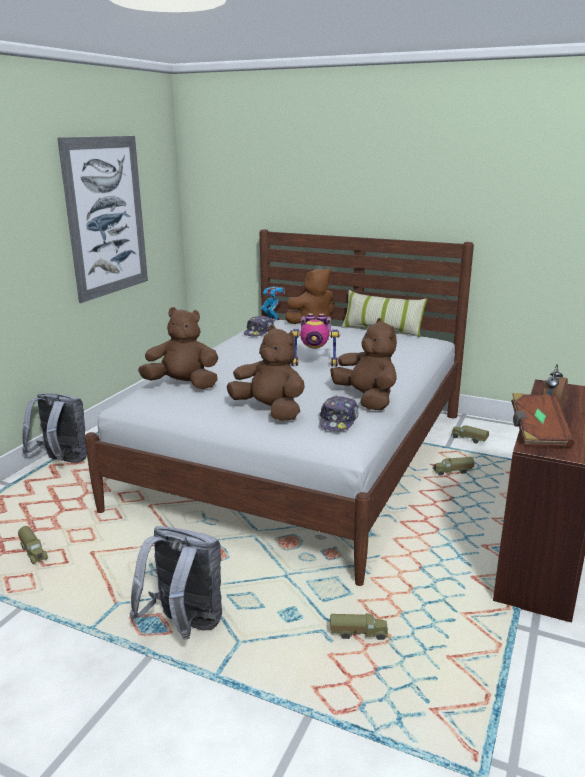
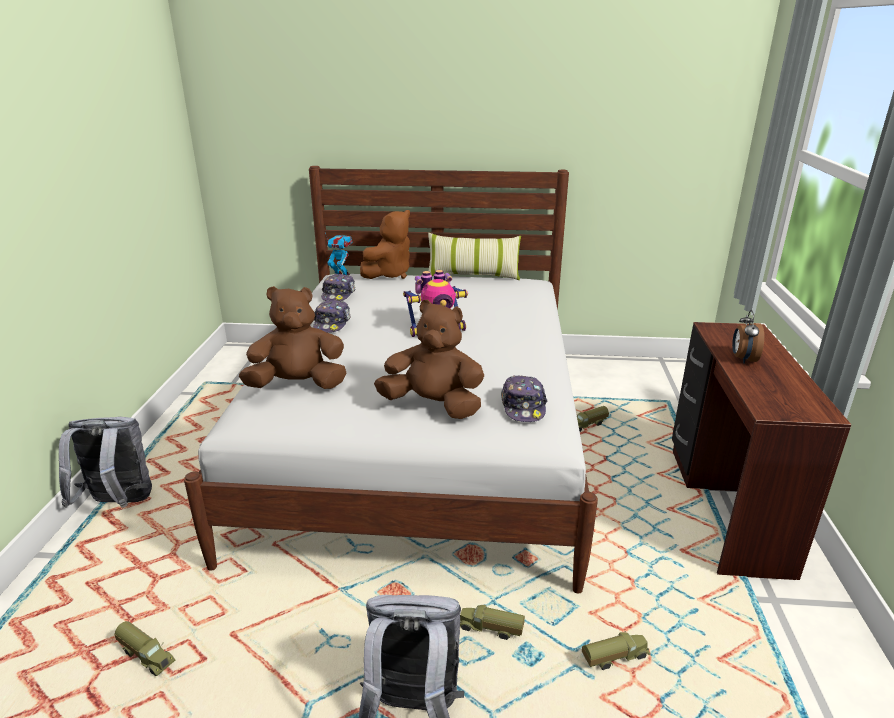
camera: 20 degrees left, 5 degrees up
(106, 217) = (114, 163): picture -> none
(238, 350) = (332, 323): none -> cap
(367, 399) = (529, 370): brown plush toy -> none
(469, 439) = (580, 383): toy truck -> toy truck (490, 630)
(537, 433) = (757, 391): brown book -> none

